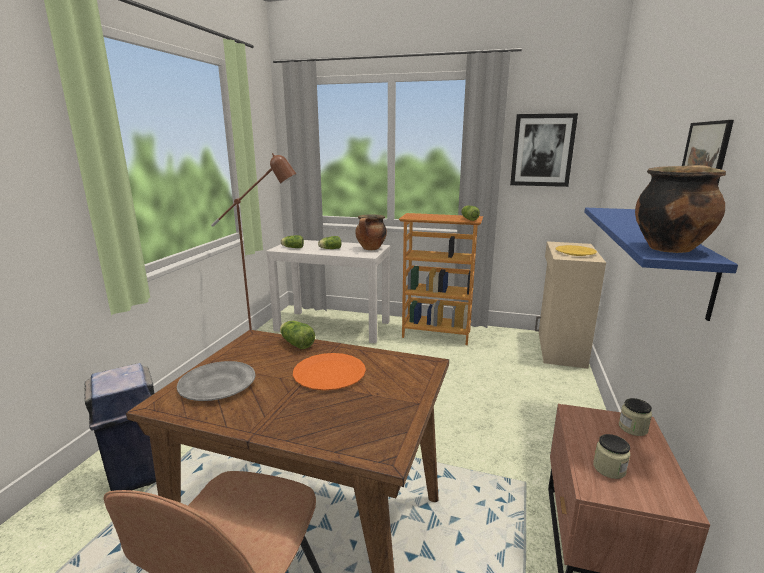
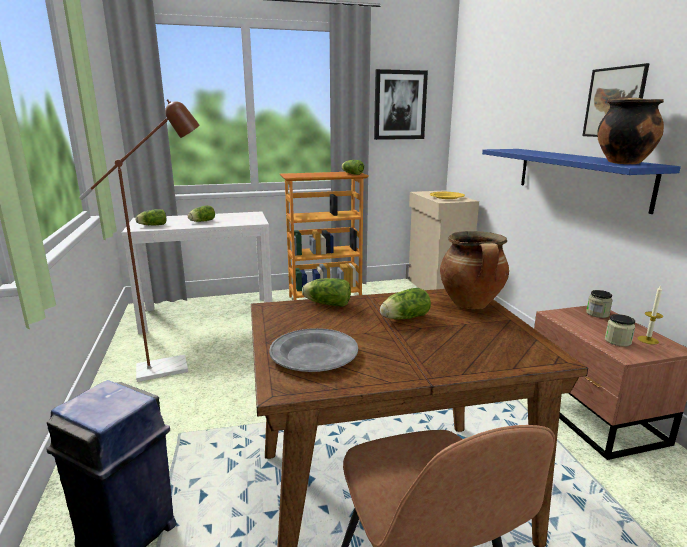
camera: 30 degrees left, 0 degrees up
(329, 373) = (403, 318): orange plate -> lettuce
(371, 249) = (248, 216): cooking pot -> cooking pot (471, 304)
(655, 481) = (648, 340): none -> candle

